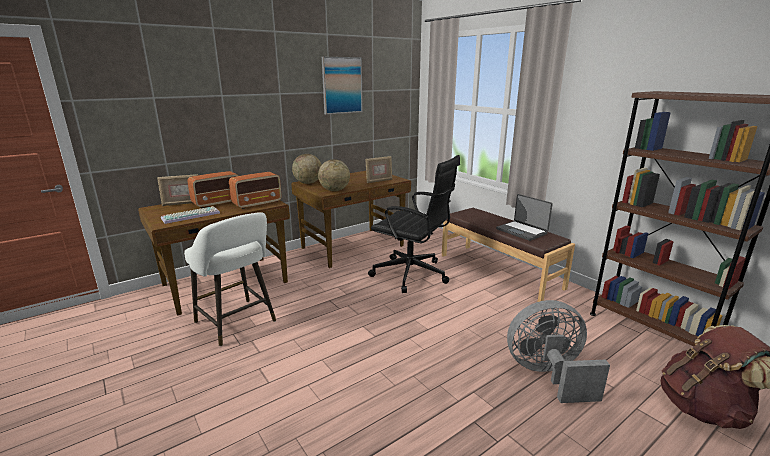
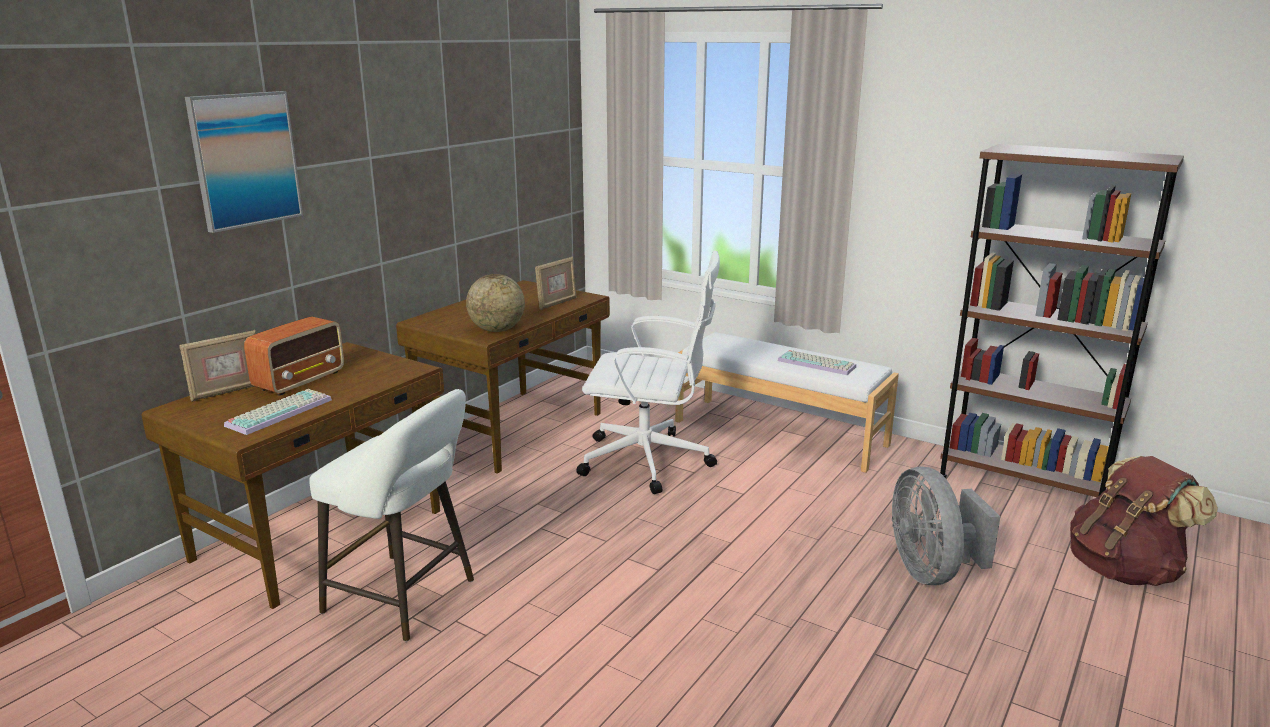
camera: 20 degrees left, 0 degrees up
(258, 203) = (382, 372): radio -> none
(308, 183) = (431, 321): globe -> none
(342, 85) = (468, 133): picture -> picture (245, 160)
(412, 275) = (649, 461): black office chair -> white office chair
(499, 271) = (780, 432): brown bench -> white bench
(522, 231) = (818, 363): laptop -> keyboard
(548, 375) = (931, 571): grey fan -> grey fan turned 75 degrees counterclockwise

